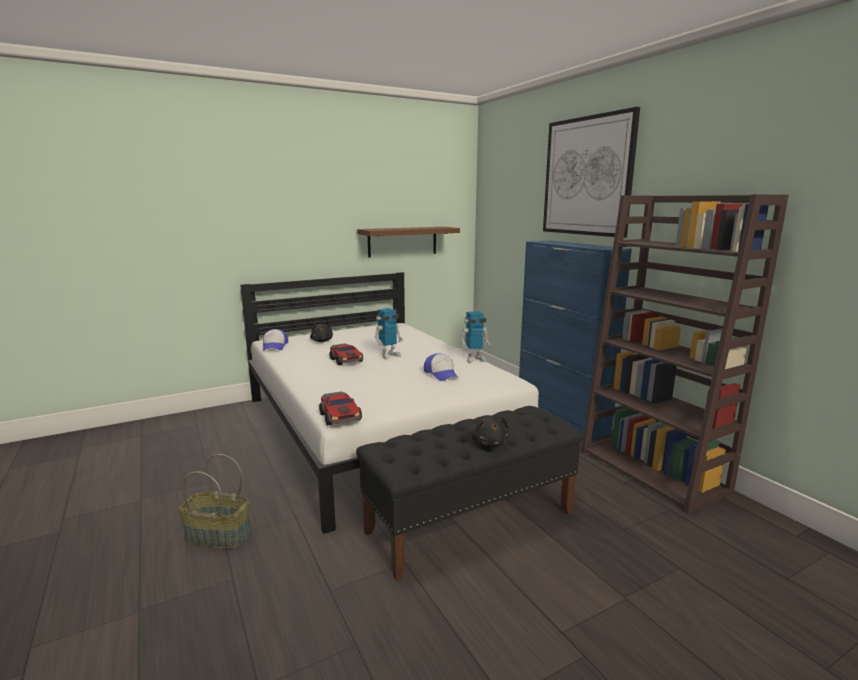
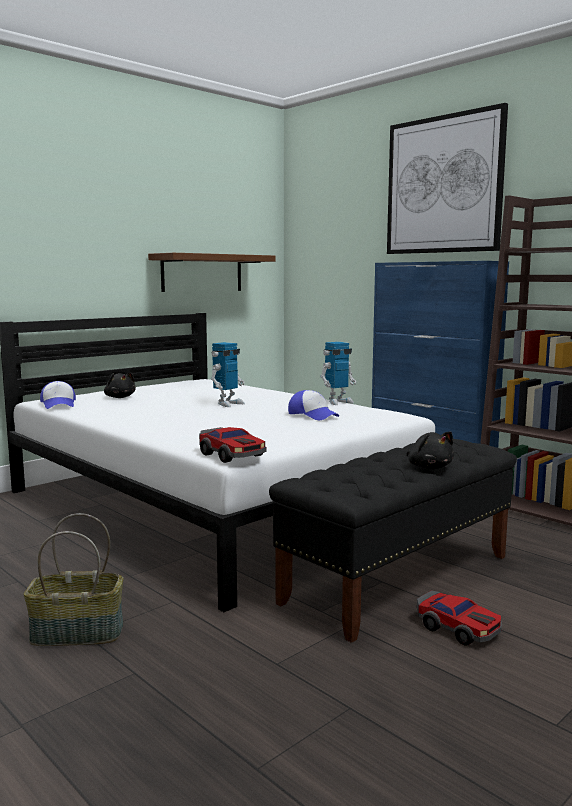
camera: 15 degrees left, 5 degrees down
(346, 360) = (177, 410): toy car -> toy car (458, 628)

